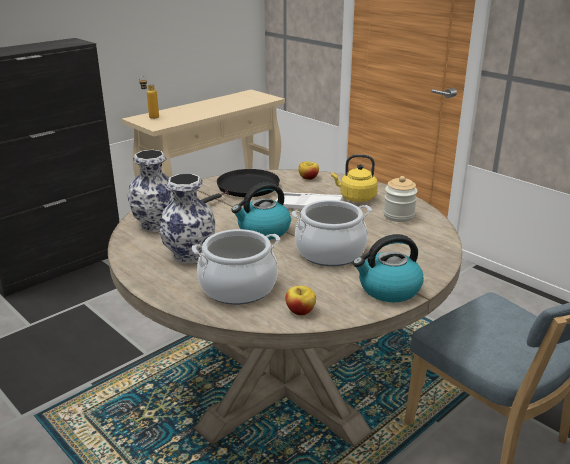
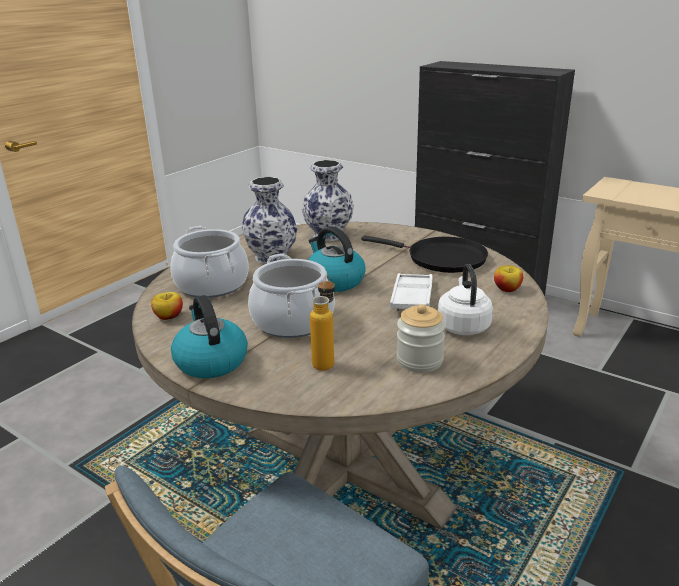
camera: 80 degrees right, 0 degrees up
(150, 117) = (629, 185): bottle -> bottle (325, 360)
(355, 198) = (463, 325): yellow kettle -> white kettle

